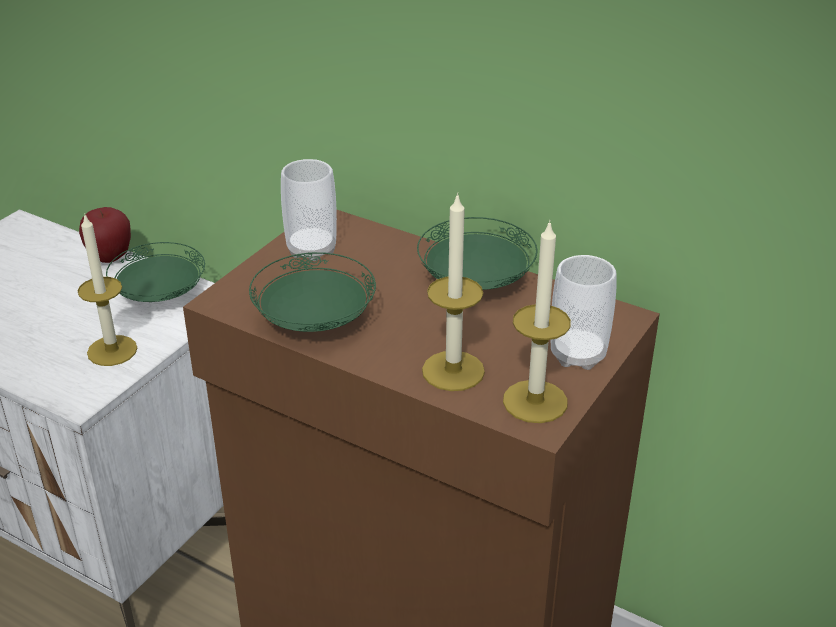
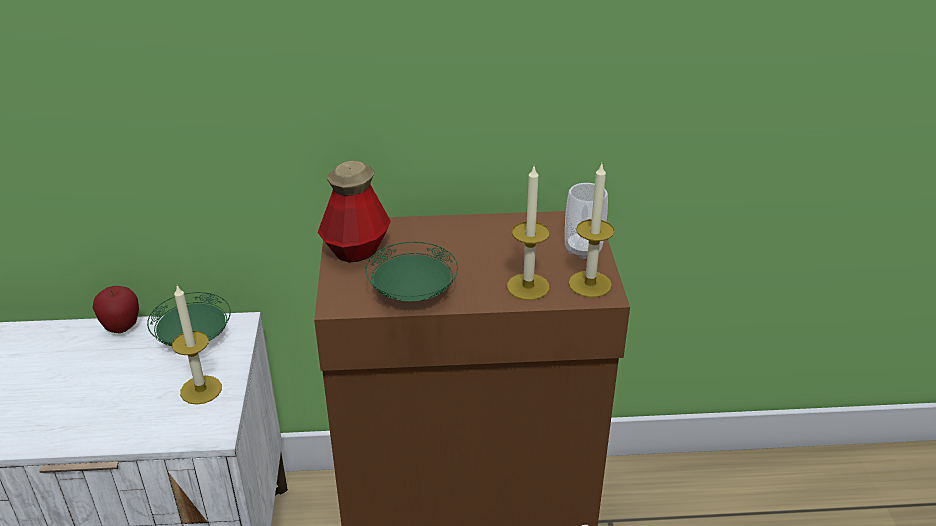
camera: 35 degrees left, 0 degrees up
(311, 249) = (356, 250): cup -> bottle
(476, 281) = (481, 230): green plate -> none

